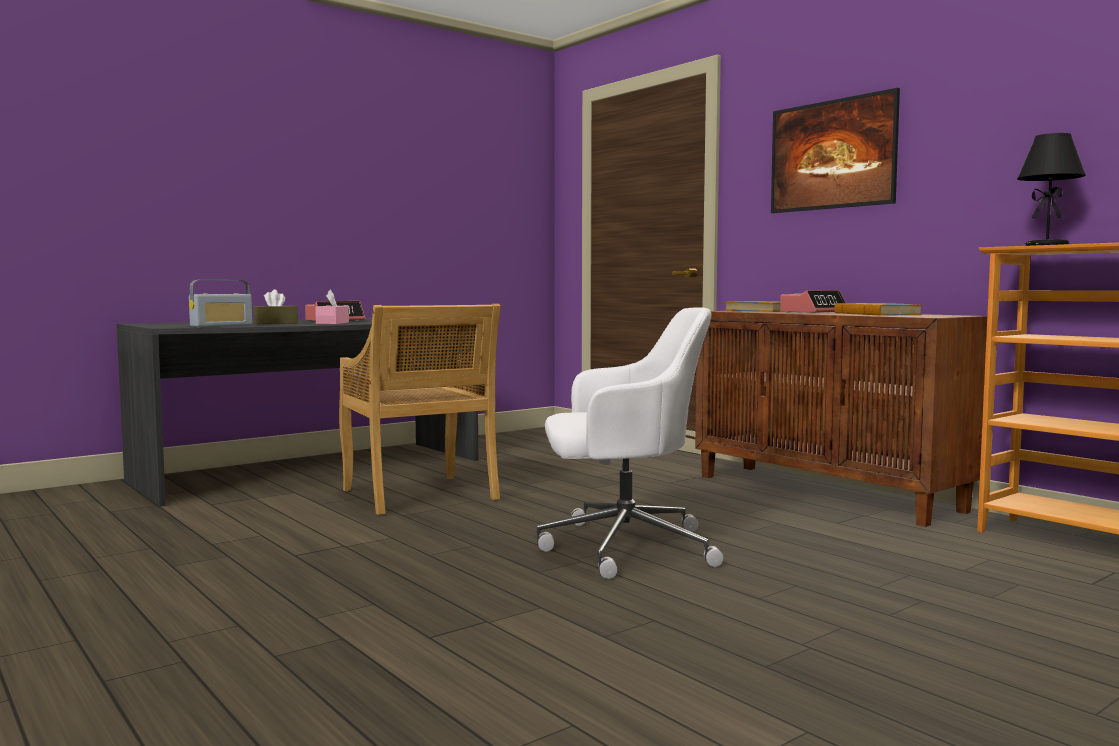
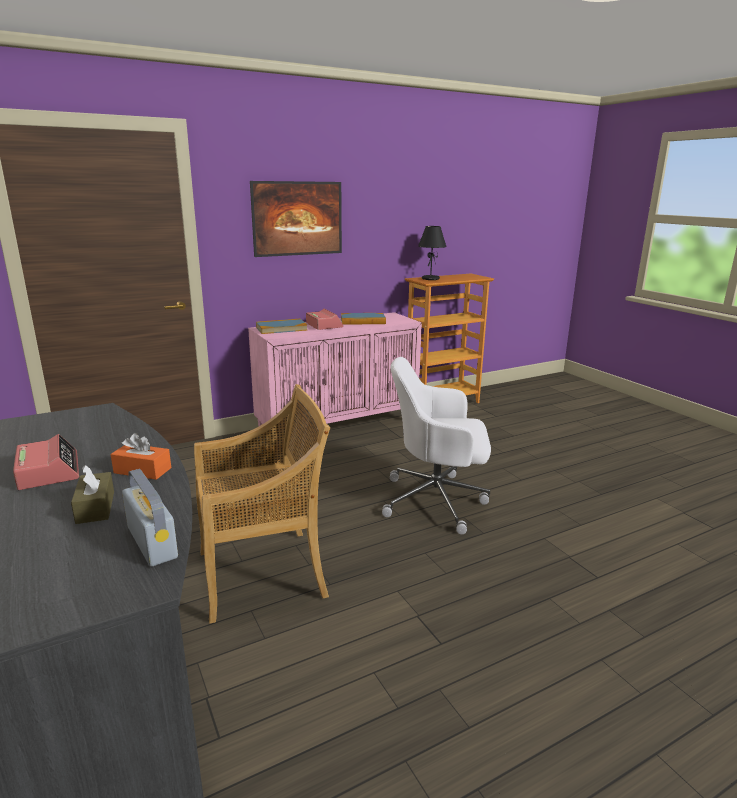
camera: 80 degrees left, 15 degrees up
(332, 323) = (142, 470): pink tissue box -> orange tissue box
(622, 547) = (437, 500): white office chair -> white office chair turned 90 degrees counterclockwise
(827, 493) = (338, 426): brown cabinet -> pink cabinet

